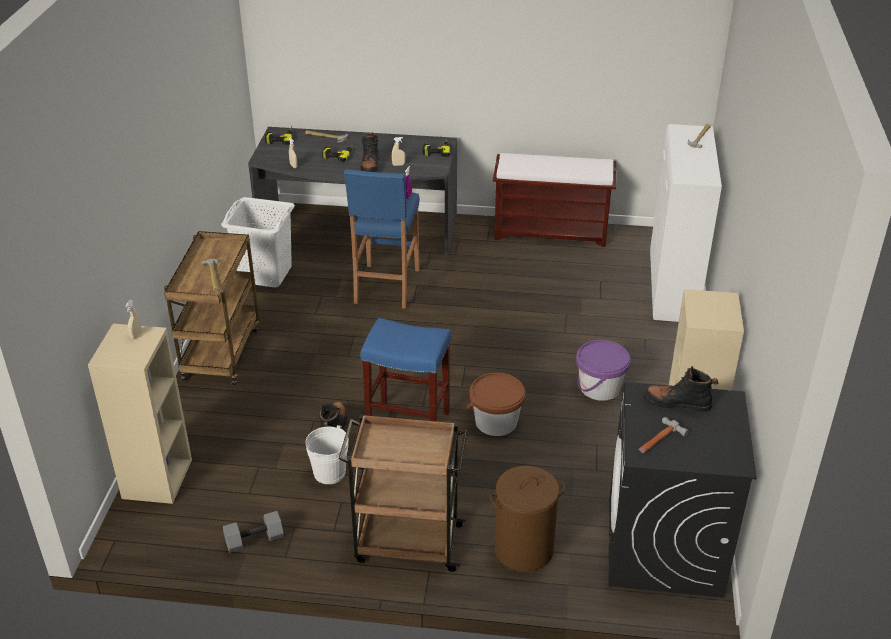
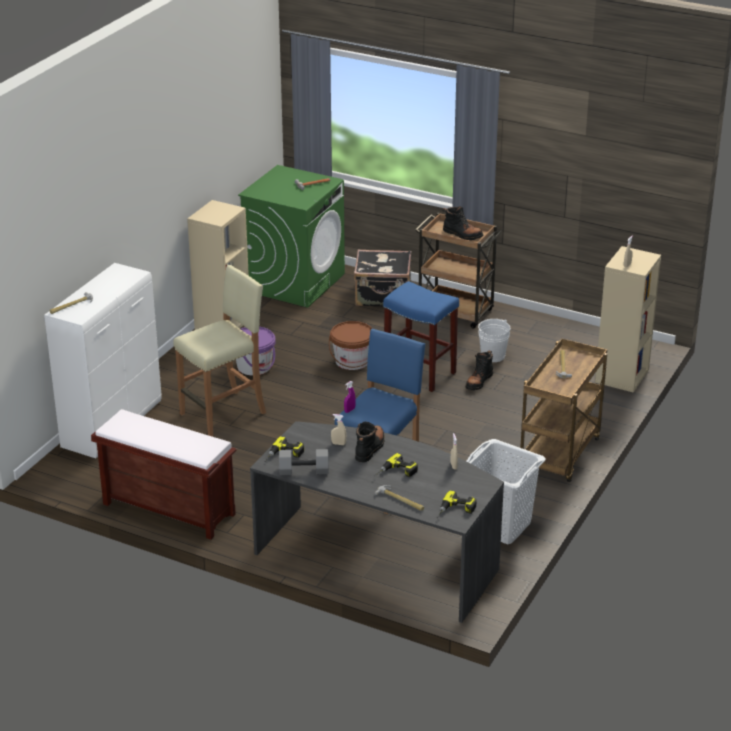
camera: 160 degrees left, 5 degrees down
(254, 541) = (556, 331): grey dumbbell -> grey dumbbell (304, 470)
(523, 549) = (383, 296): brown laundry basket -> black suitcase
(581, 324) = (224, 413): none -> beige stool
(664, 547) = (295, 282): black washing machine -> green washing machine
(677, 403) = (285, 196): black boot -> black boot (462, 234)

